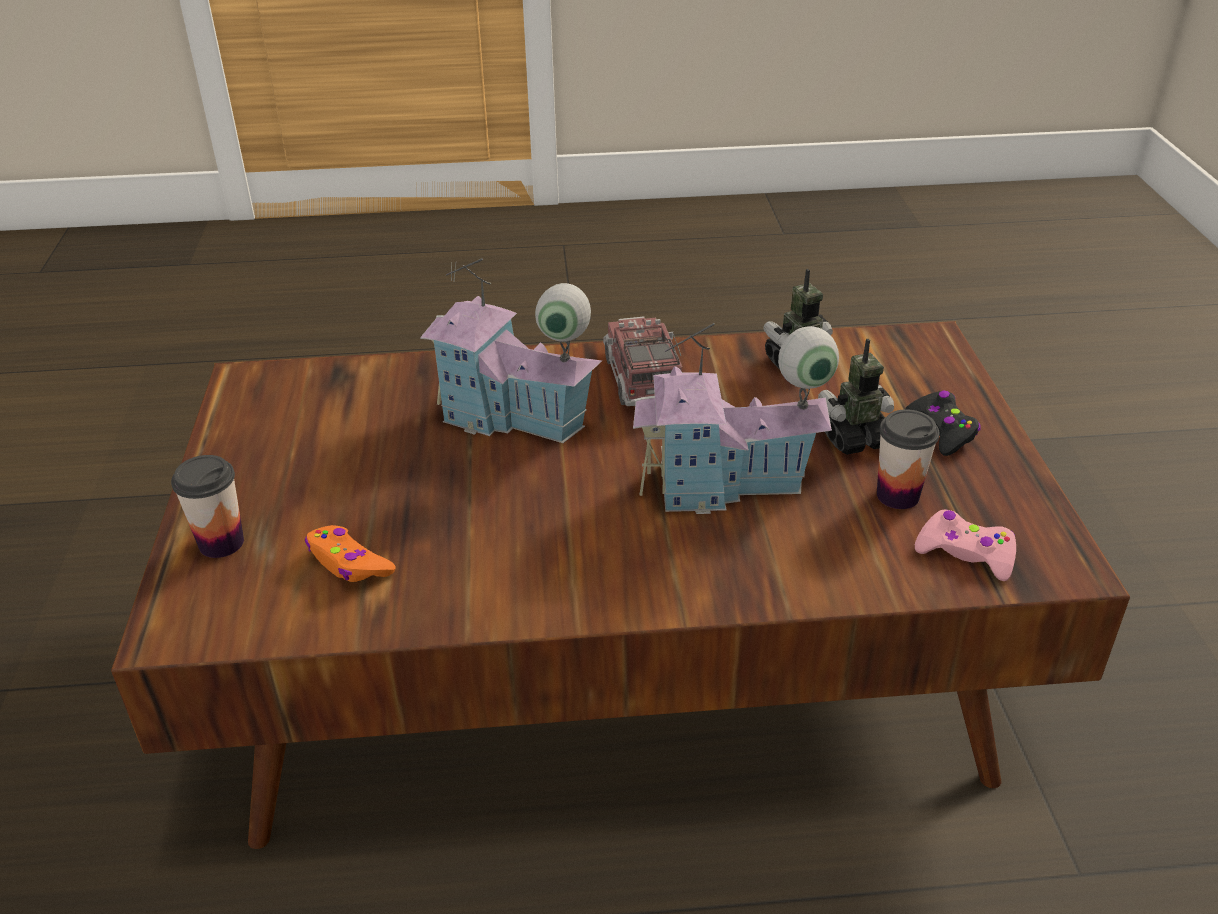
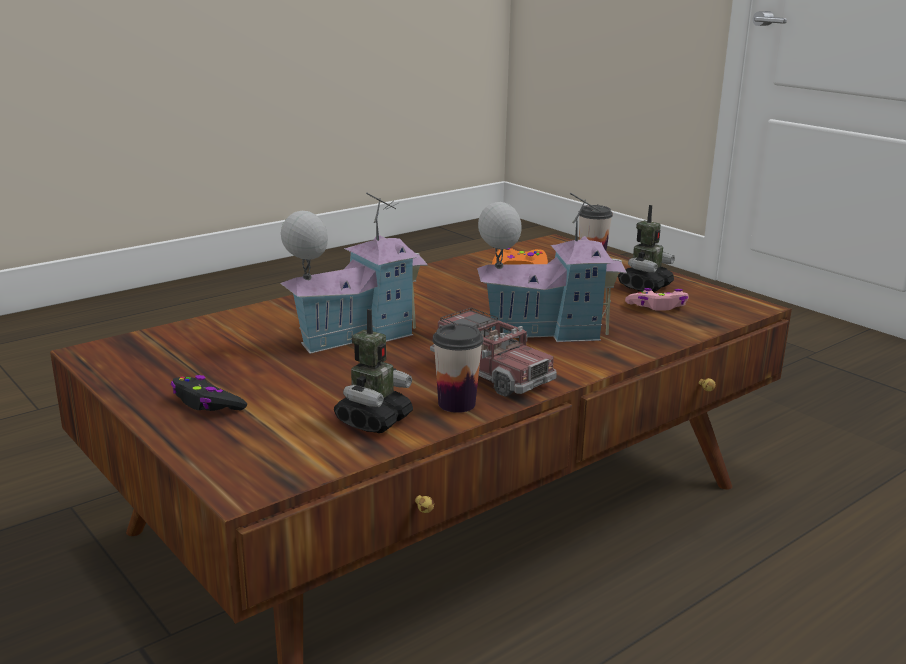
camera: 145 degrees right, 15 degrees down
(854, 438) = (281, 380): toy robot -> toy robot (645, 286)
(897, 495) = (229, 357): cup -> cup (456, 404)
(965, 553) = (169, 342): pink game controller -> pink game controller (658, 307)

